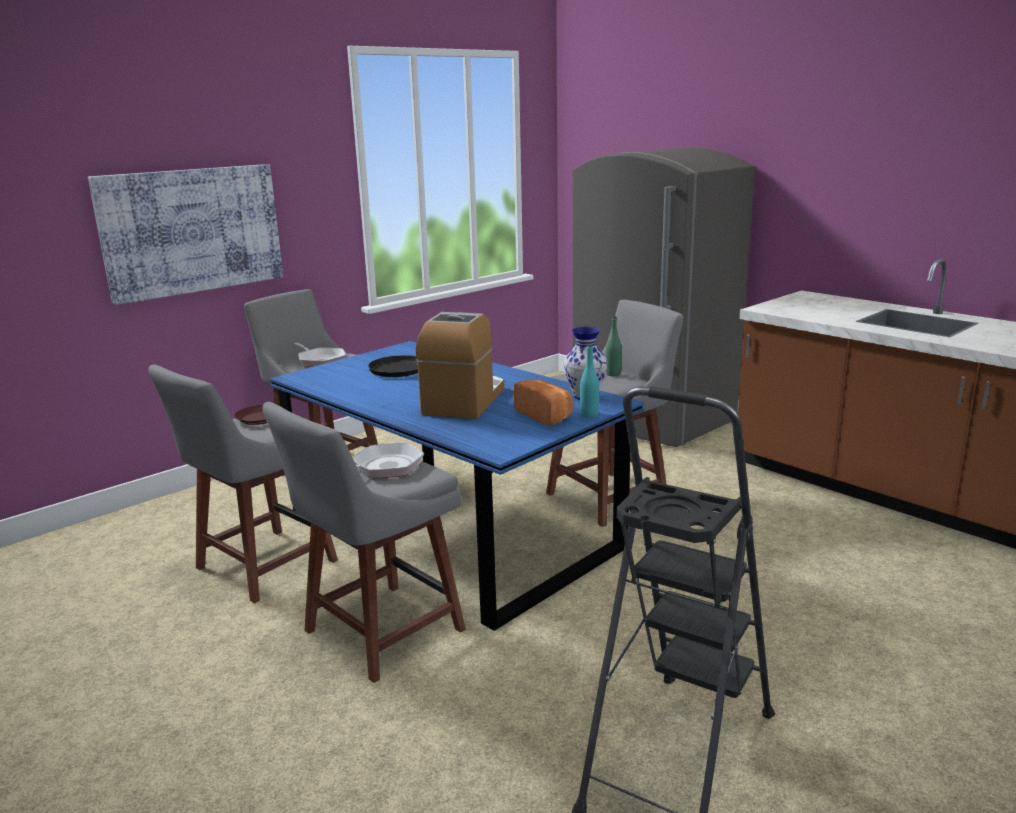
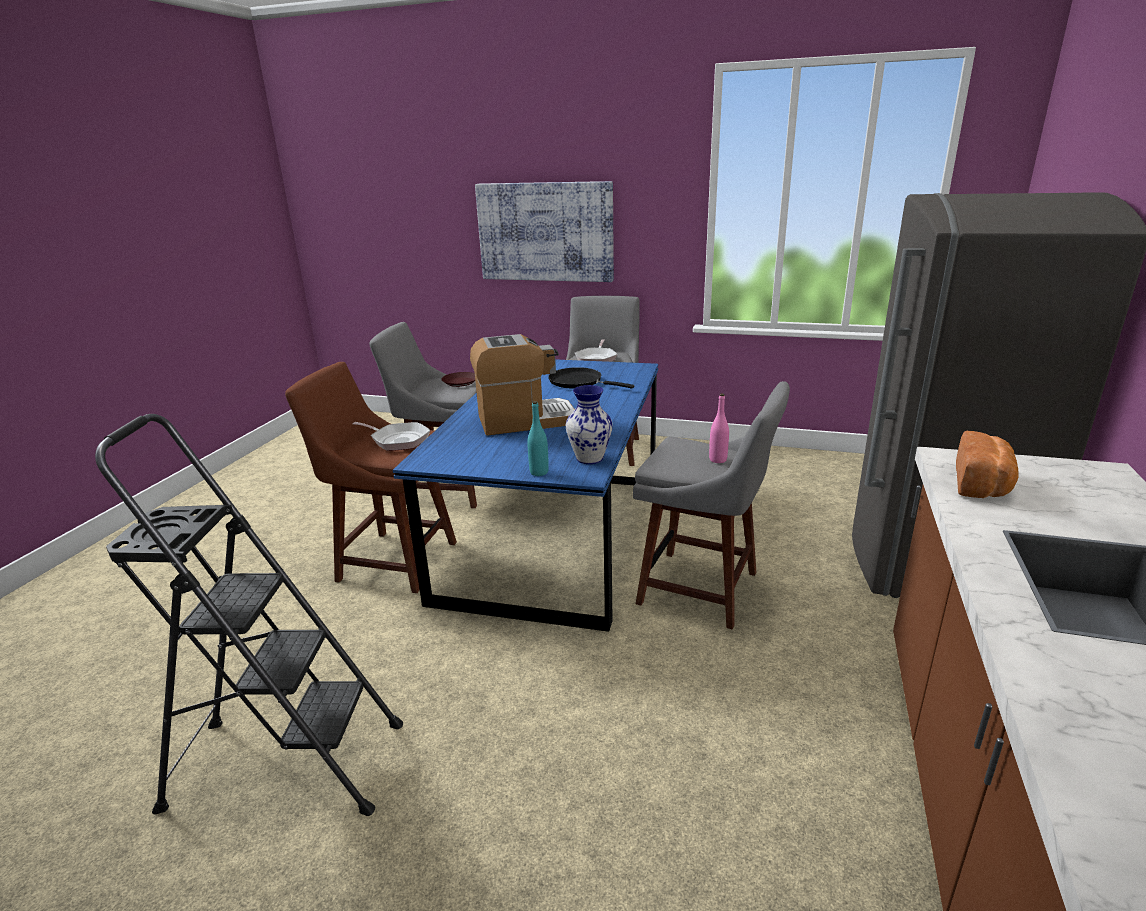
camera: 60 degrees right, 5 degrees up
(377, 633) = (393, 560): grey stool -> brown stool
(545, 416) = (518, 457): bread -> bread (983, 485)
(613, 374) = (718, 460): green bottle -> pink bottle

